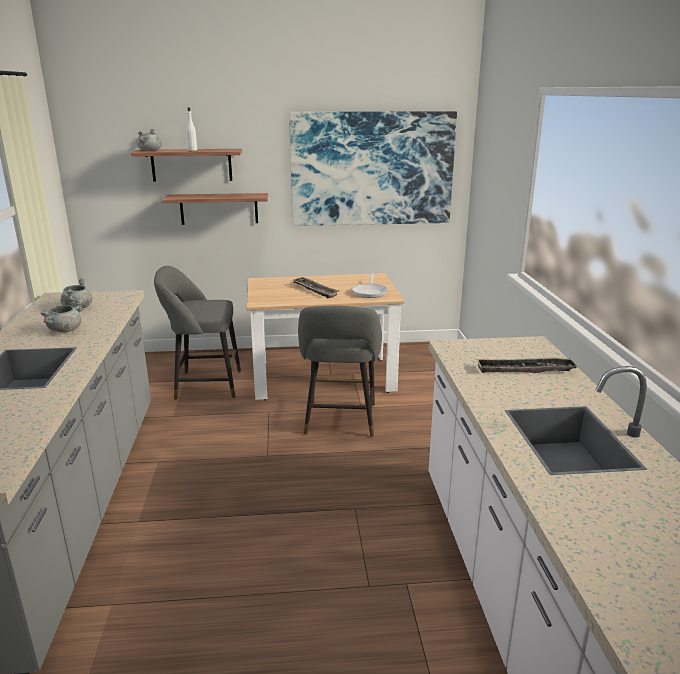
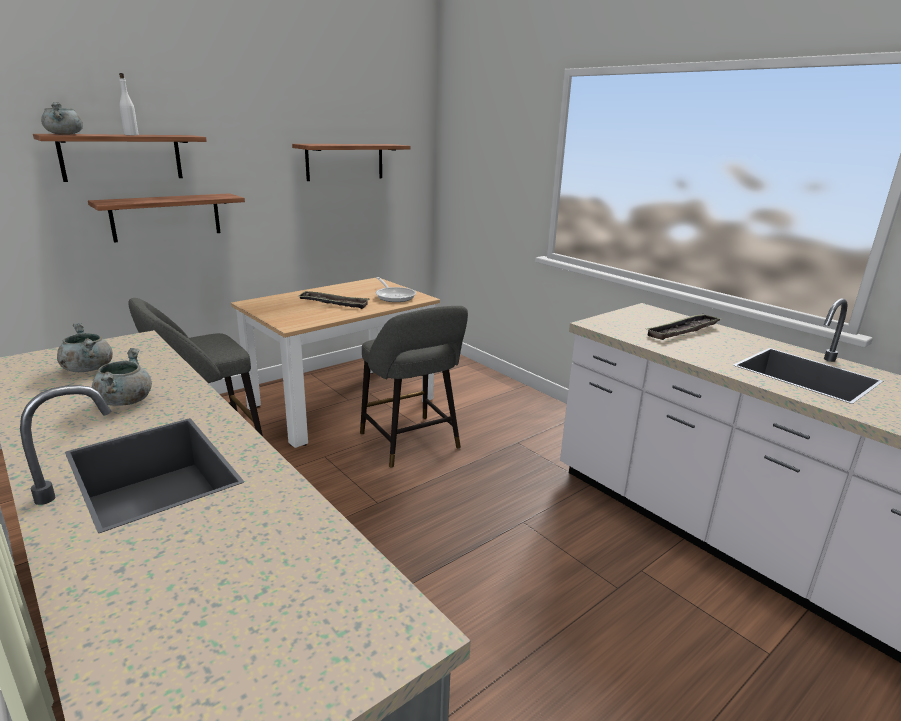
camera: 35 degrees left, 0 degrees up
(372, 169) = (345, 161): picture -> shelf

